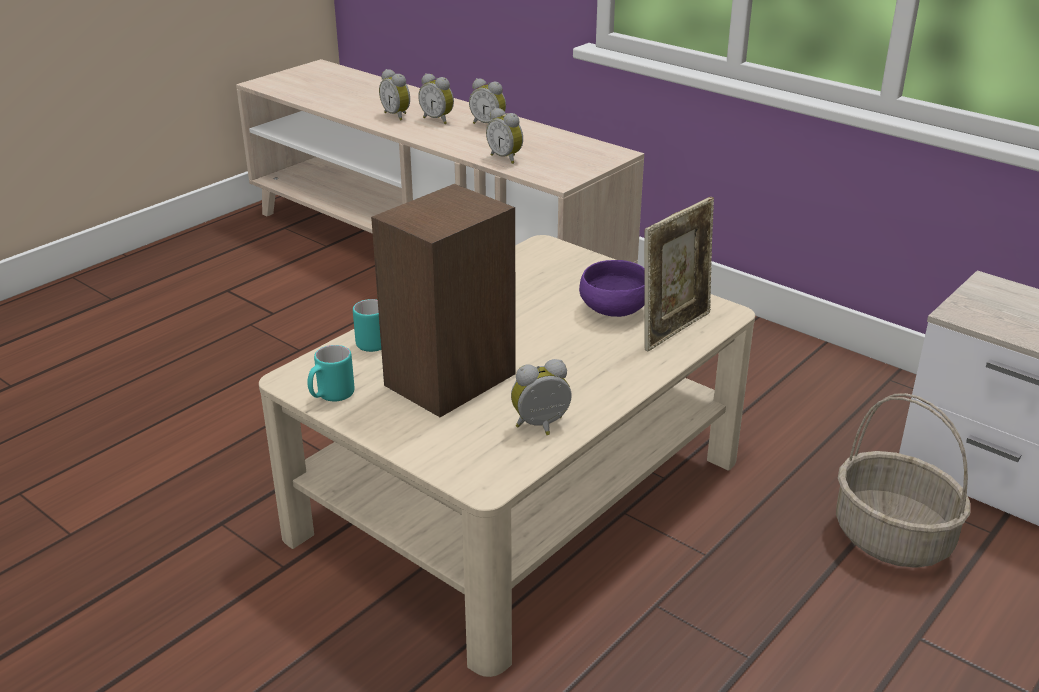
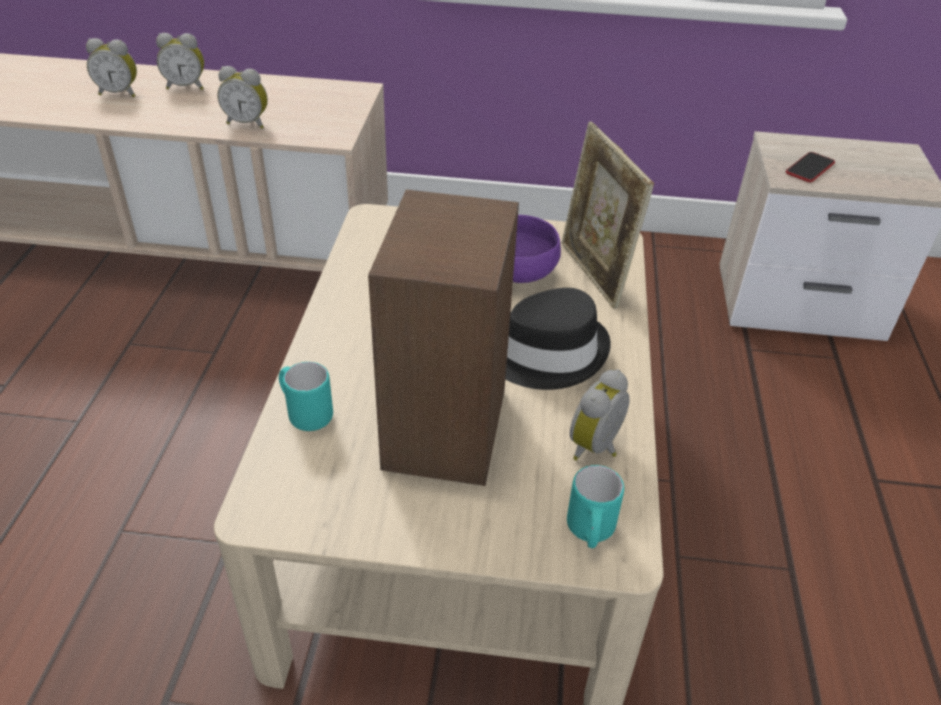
camera: 35 degrees left, 10 degrees up
(331, 396) = (332, 515): turquoise mug -> turquoise mug (590, 532)
(397, 115) = (63, 99): alarm clock -> none
(573, 364) = (546, 354): none -> black hat
(674, 329) = (593, 275): picture frame -> picture frame turned 150 degrees clockwise
(893, 538) = (782, 394): basket -> none
(994, 312) = (809, 168): none -> phone

